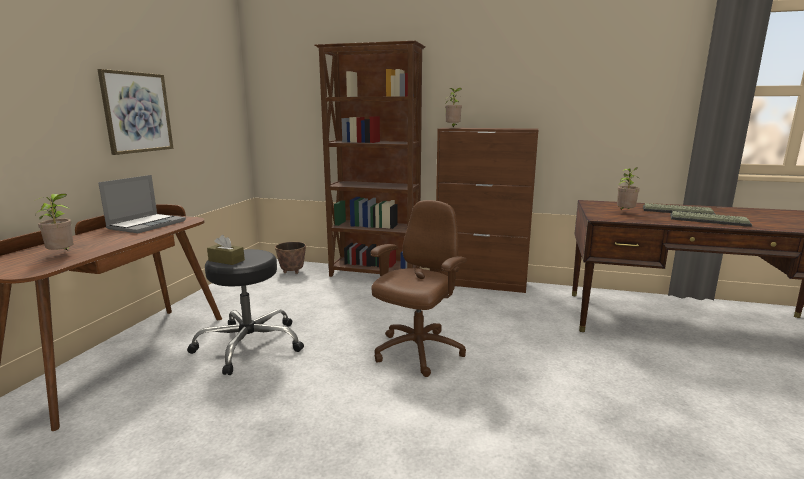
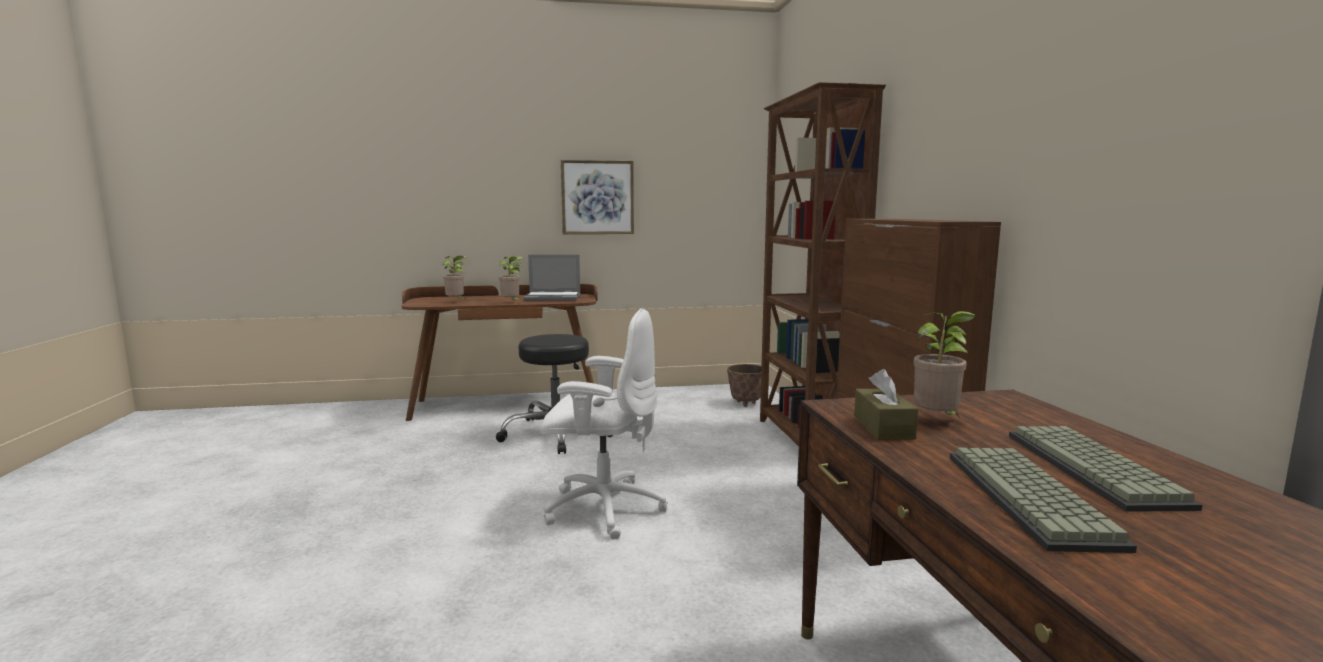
camera: 65 degrees right, 5 degrees down
(226, 260) = (541, 338): brown tissue box -> brown tissue box (883, 427)
(417, 352) = (602, 508): brown office chair -> white office chair
(453, 128) = (867, 218): potted plant -> potted plant (511, 303)

